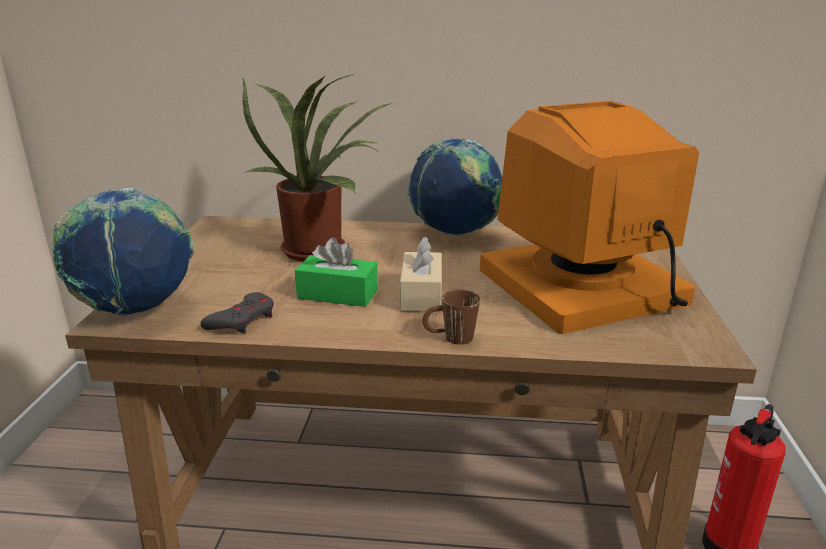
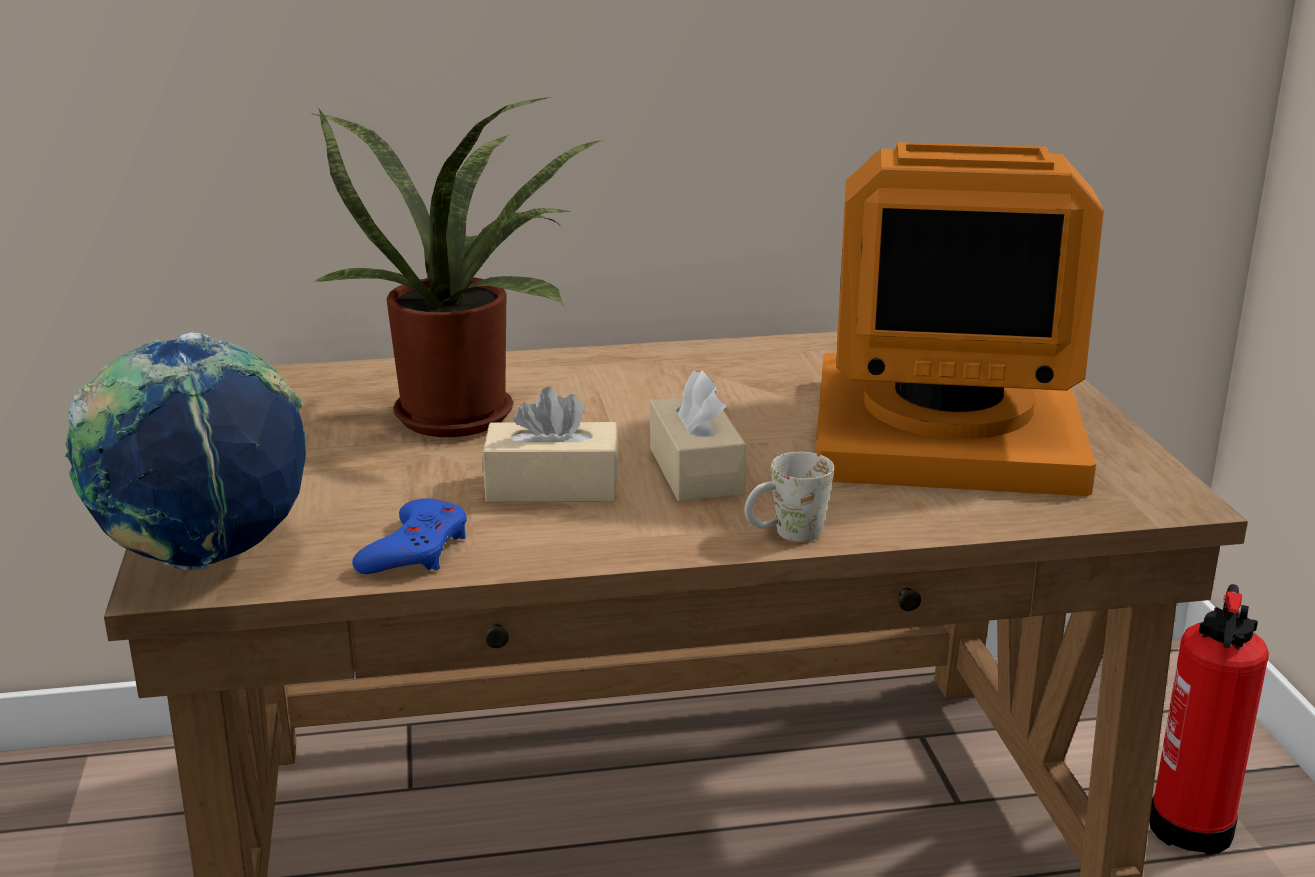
camera: 15 degrees left, 0 degrees up
(242, 320) = (416, 549): grey game controller -> blue game controller
(337, 294) = (552, 487): green tissue box -> beige tissue box
(450, 338) = (786, 535): brown mug -> white mug
(455, 233) = (687, 359): globe -> none
(582, 287) = (946, 429): monitor -> monitor turned 135 degrees counterclockwise

